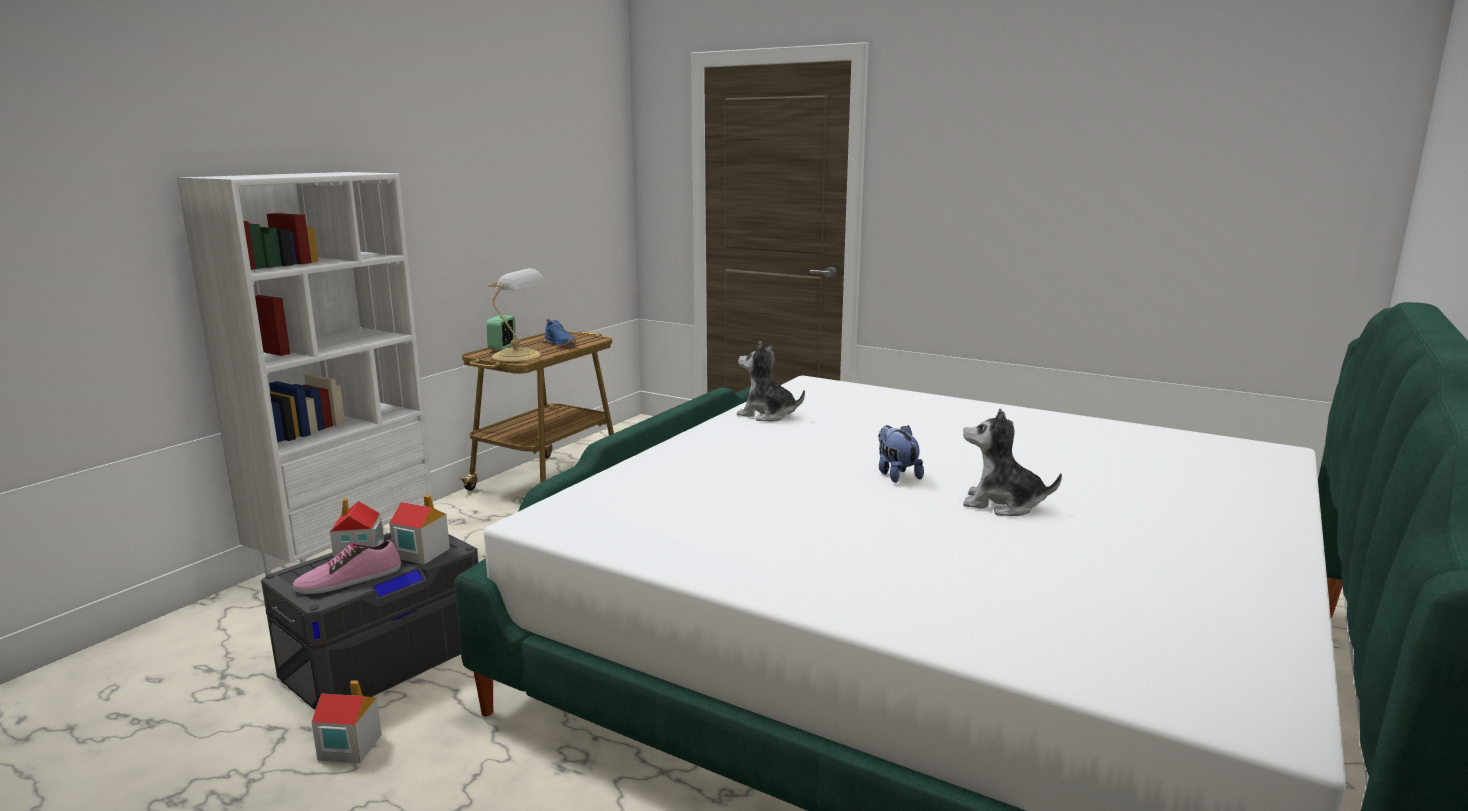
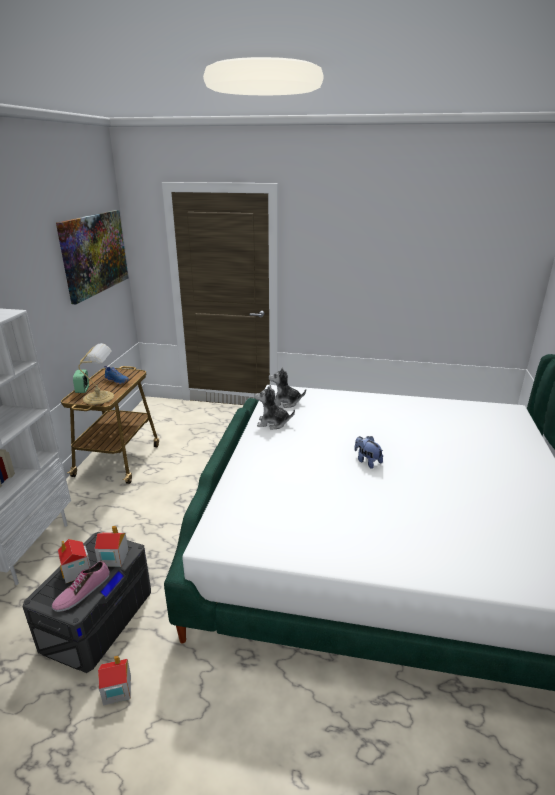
camera: 20 degrees left, 10 degrees up
(570, 153) = (94, 253): none -> picture
(1002, 504) = (427, 474): plush toy -> plush toy (285, 402)

